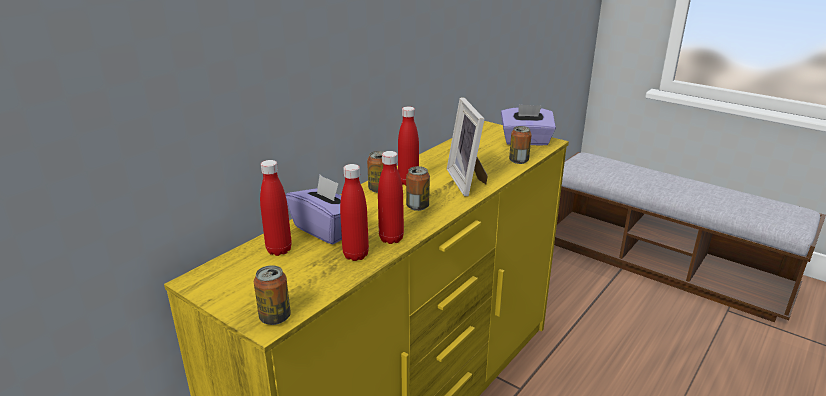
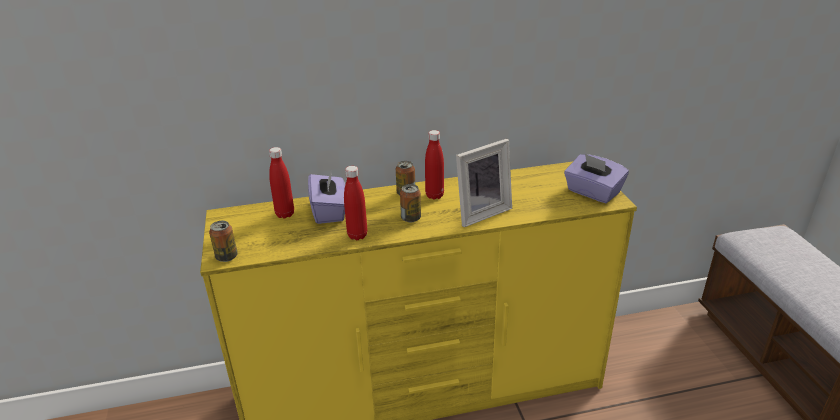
camera: 40 degrees right, 5 degrees up
(355, 255) = (320, 237): red bottle -> none
(468, 181) = (480, 212): picture frame -> picture frame turned 150 degrees counterclockwise
(518, 161) = (553, 209): can -> none

